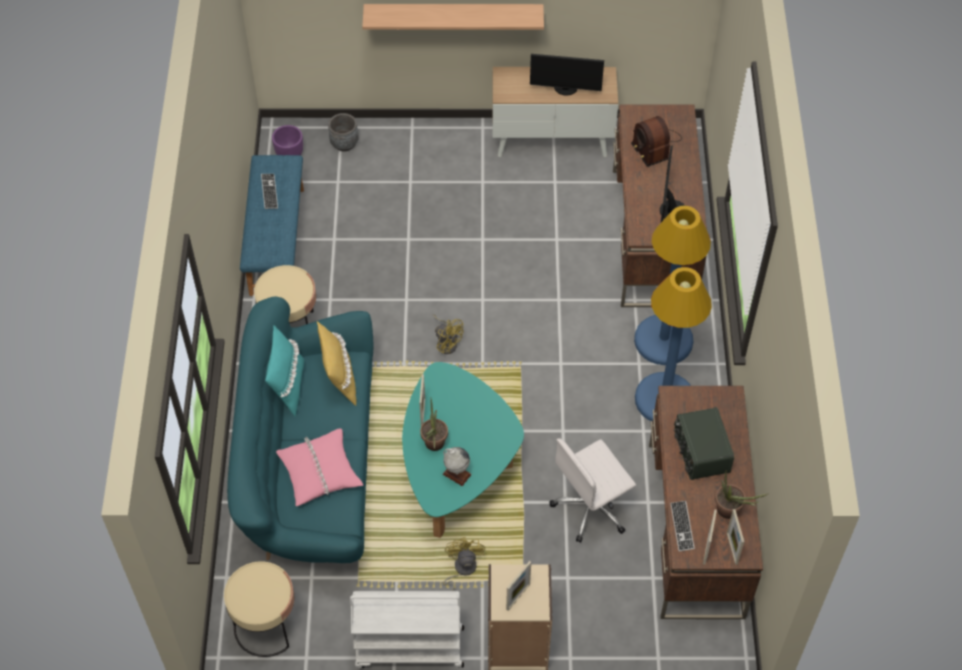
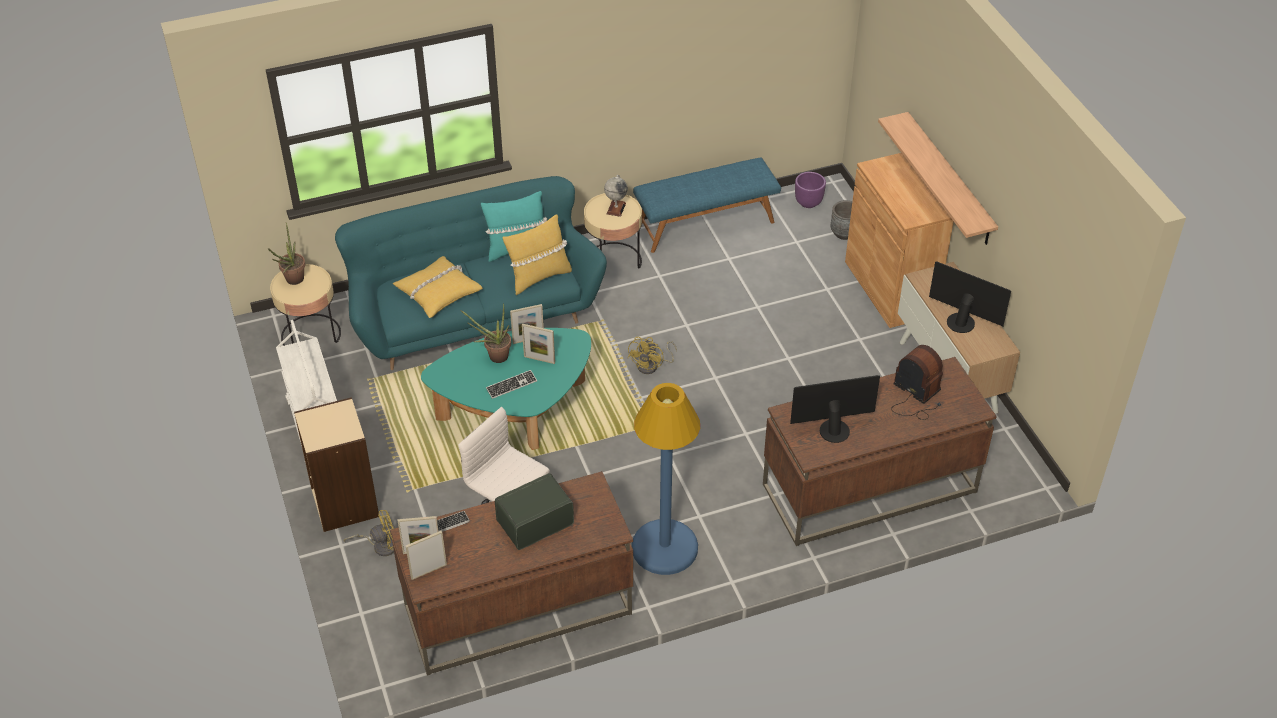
camera: 70 degrees right, 10 degrees down
(269, 192) = (723, 177): keyboard -> keyboard (511, 385)
(320, 472) = (438, 292): pink pillow -> yellow pillow
(430, 138) = (889, 288): none -> brown cabinet
(456, 474) = (471, 380): globe -> globe (616, 208)
(461, 569) = (408, 443): yellow fan -> yellow fan (380, 546)
(518, 597) = (323, 425): picture frame -> picture frame (539, 359)
(565, 88) = (961, 321): monitor -> monitor turned 135 degrees clockwise
(654, 145) = (916, 396): radio -> radio turned 90 degrees clockwise
(663, 340) = (738, 529): blue floor lamp -> none
(731, 512) = (471, 562): potted plant -> potted plant (292, 281)

